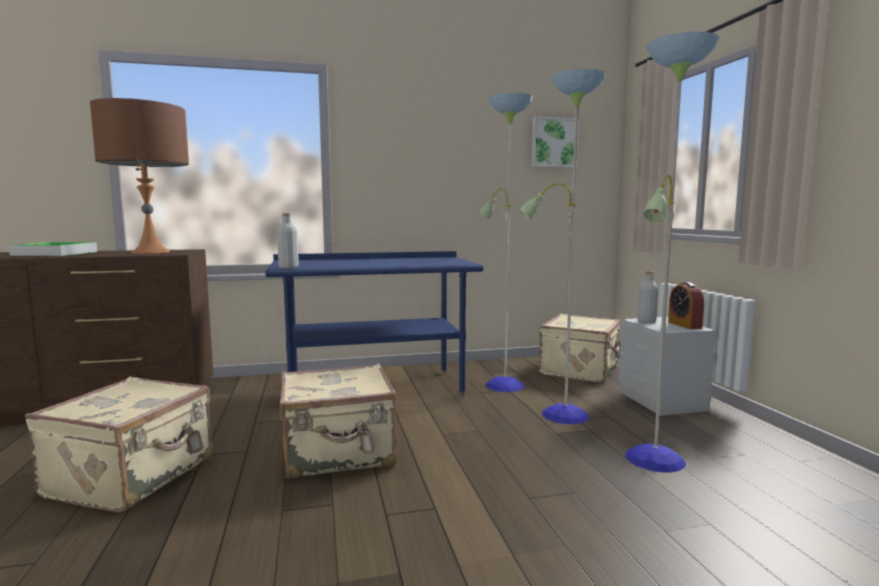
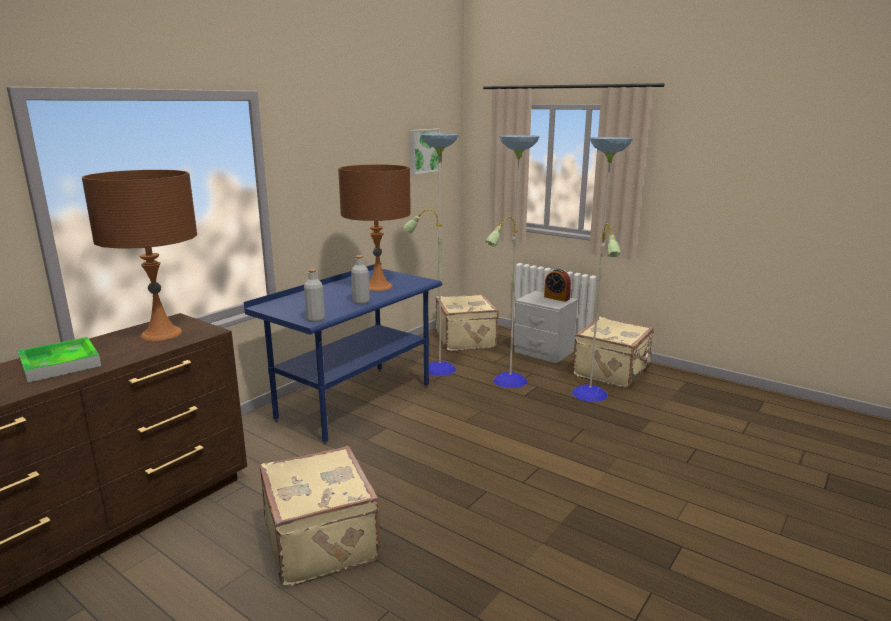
camera: 40 degrees left, 10 degrees up
(339, 454) = (429, 461): beige suitcase -> beige suitcase (612, 372)
(411, 262) = (378, 286): none -> brown table lamp
(646, 321) = (533, 299): grey bottle -> grey bottle (361, 302)

